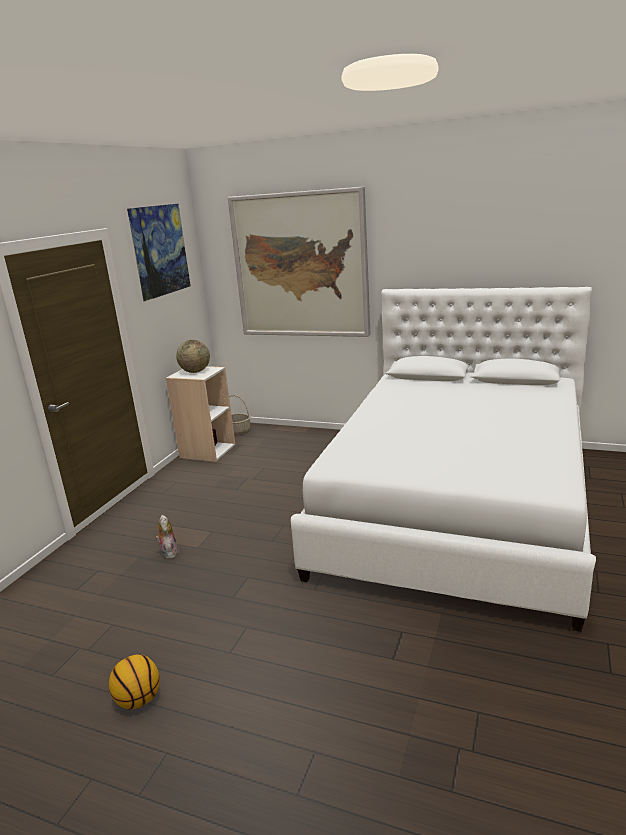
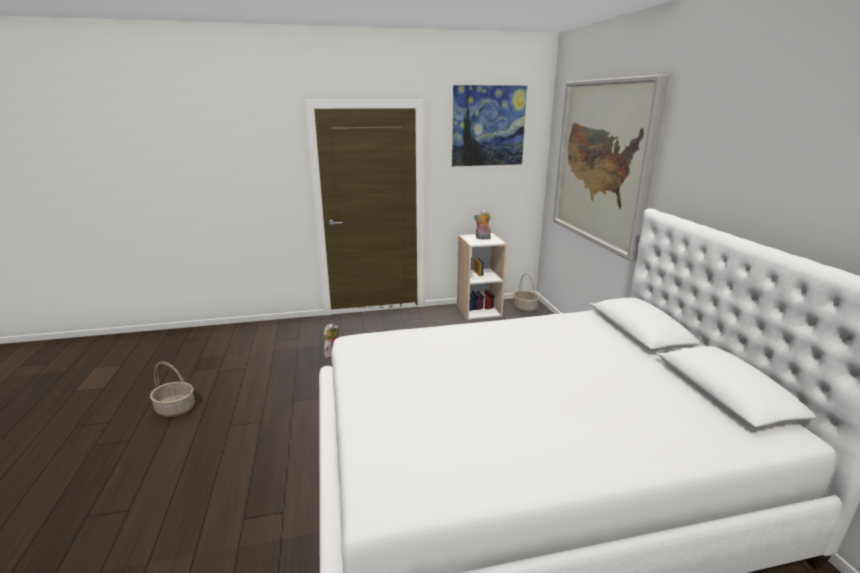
camera: 55 degrees right, 0 degrees up
(139, 699) = (176, 409): basketball -> basket
(195, 371) = (482, 238): globe -> plush toy

